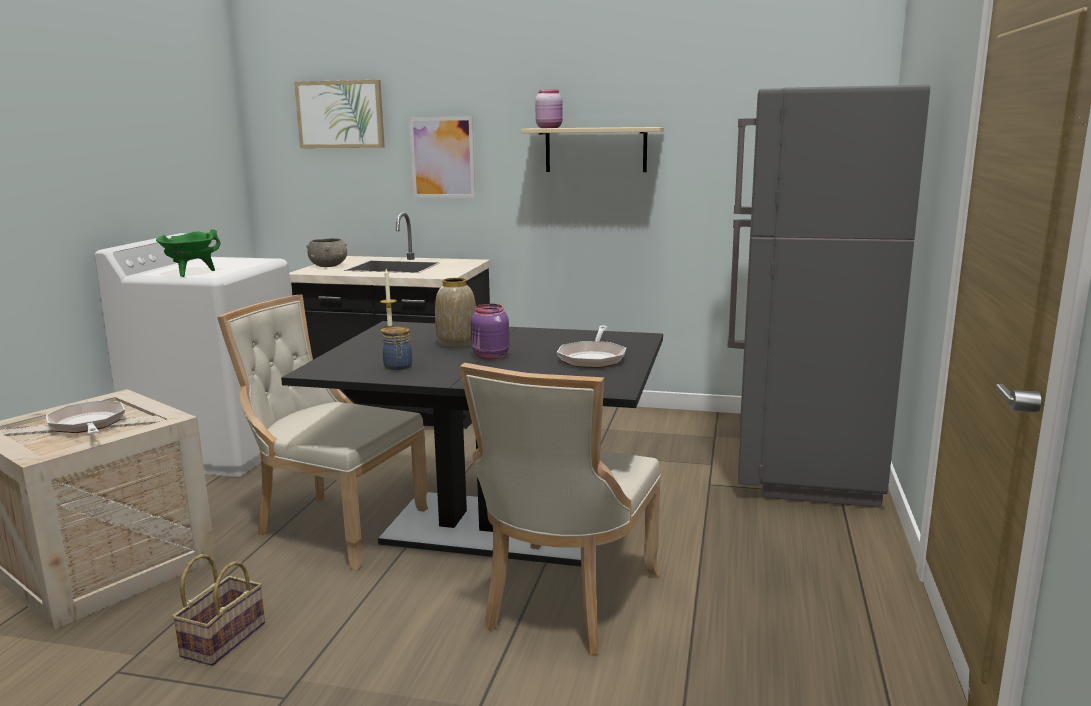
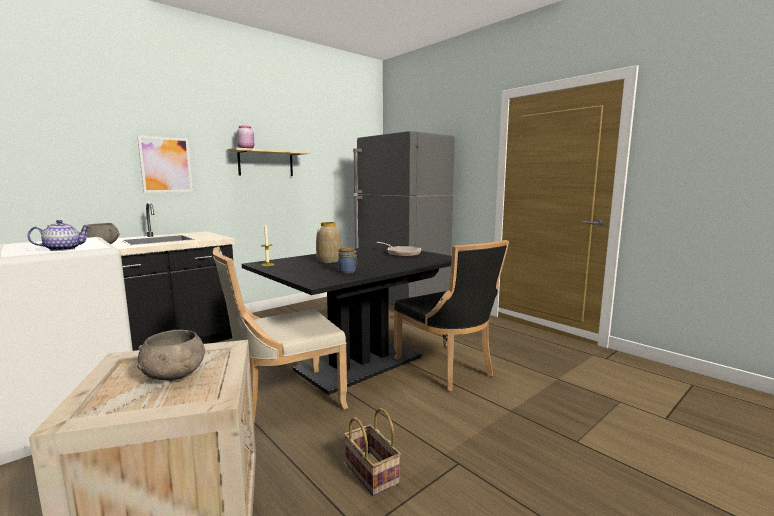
camera: 55 degrees left, 5 degrees down
(88, 425) = (174, 375): frying pan -> grey bowl
(190, 273) = (63, 249): green cooking pot -> teapot
(340, 114) = (69, 128): picture -> none
(489, 356) = (365, 261): purple jar -> none
(565, 603) = (447, 369): beige chair -> black chair

